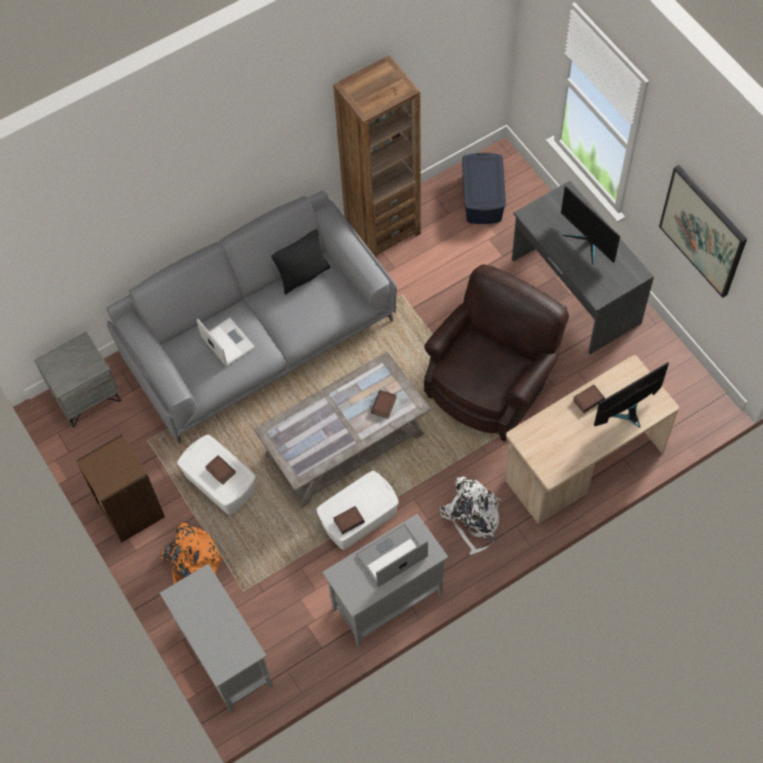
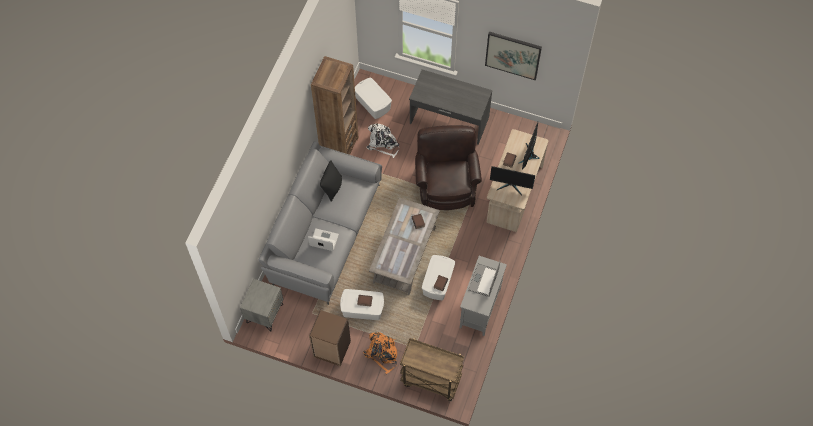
camera: 40 degrees left, 0 degrees up
(225, 656) = (430, 380): grey cabinet -> brown cart
(473, 519) = (487, 248): white backpack -> white backpack (383, 144)
(482, 198) = (372, 103): blue storage box -> white storage box
(588, 242) = (452, 92): monitor -> monitor (511, 186)

